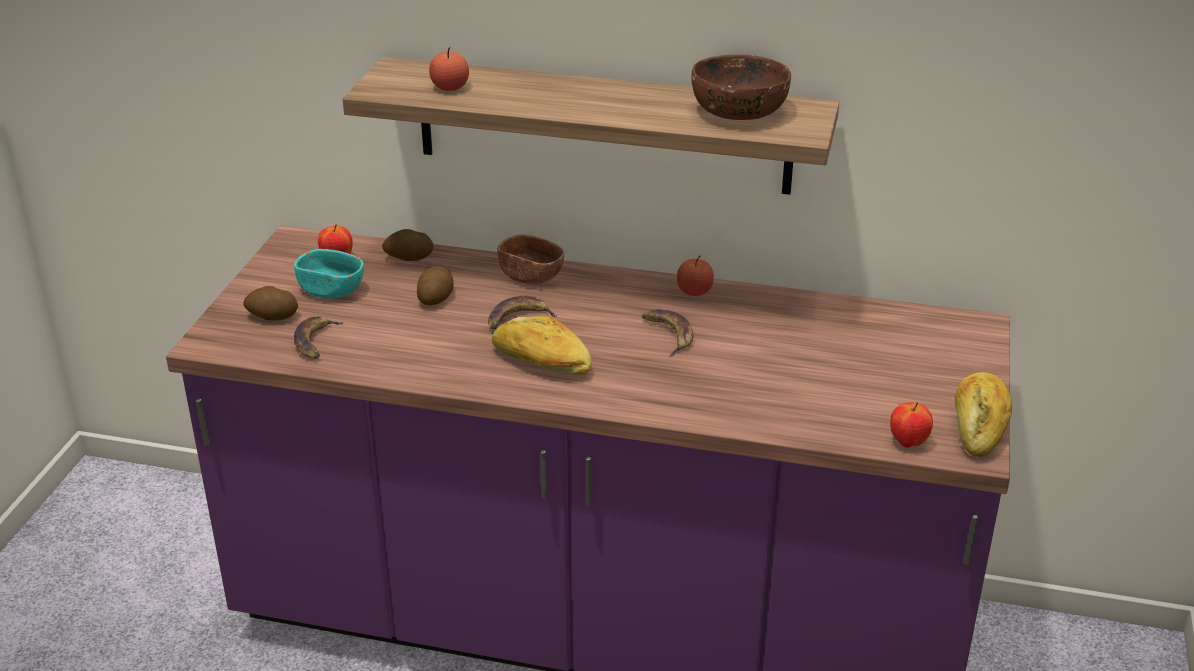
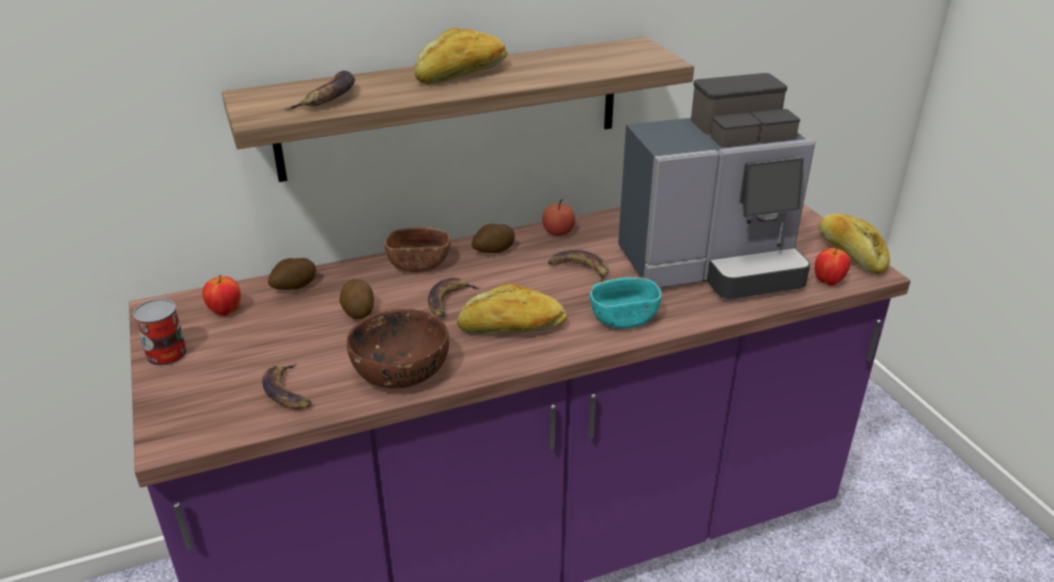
camera: 35 degrees left, 0 degrees up
(264, 278) = (167, 354): none -> can
(272, 317) = (216, 386): potato -> potato (493, 251)
(331, 290) = (250, 339): turquoise bowl -> turquoise bowl (624, 318)
(450, 87) = (329, 98): apple -> banana
(591, 95) = (462, 74): none -> bread
(740, 111) = (593, 58): brown bowl -> brown bowl (401, 370)
(806, 380) = (712, 266): none -> coffee machine

